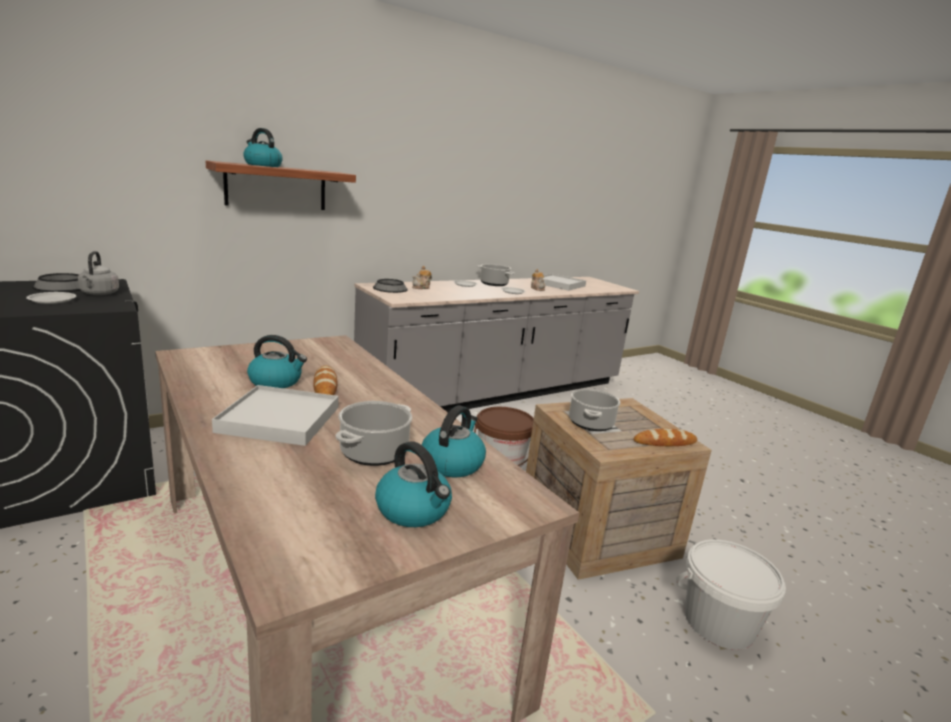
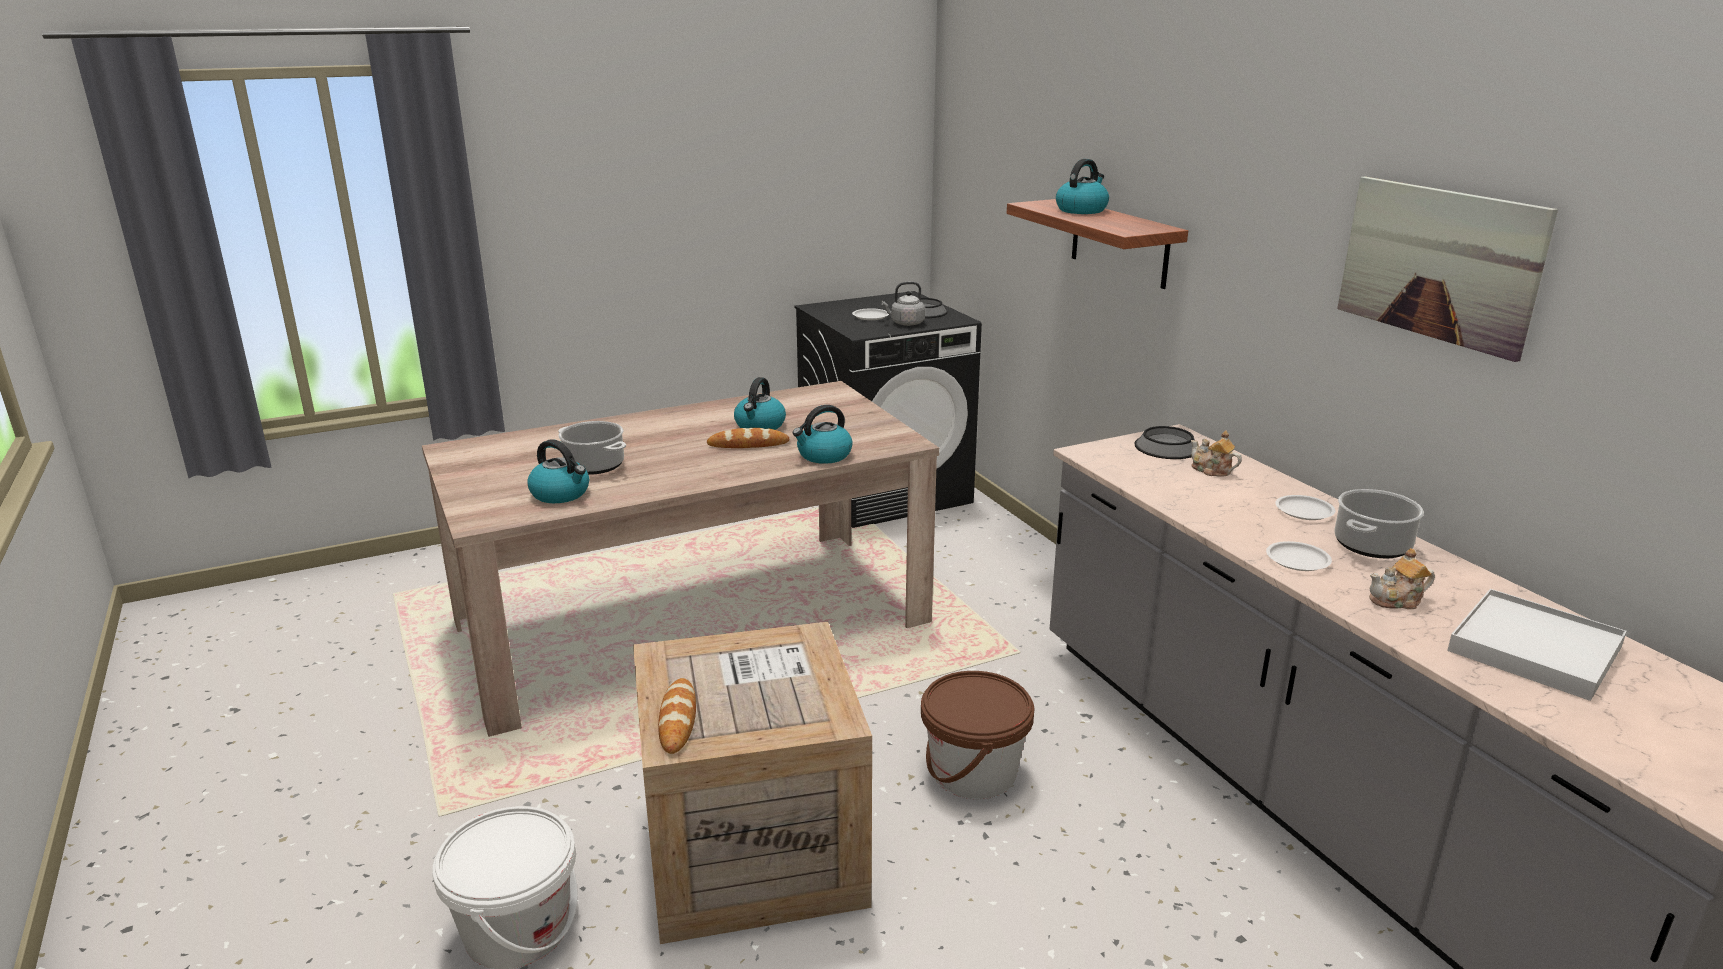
camera: 100 degrees right, 5 degrees up
(280, 419) = (670, 433): white tray -> none
(414, 510) = (498, 478): kettle -> kettle (823, 455)
(474, 171) = (1438, 263): none -> picture
(590, 423) = (754, 659): cooking pot -> none

